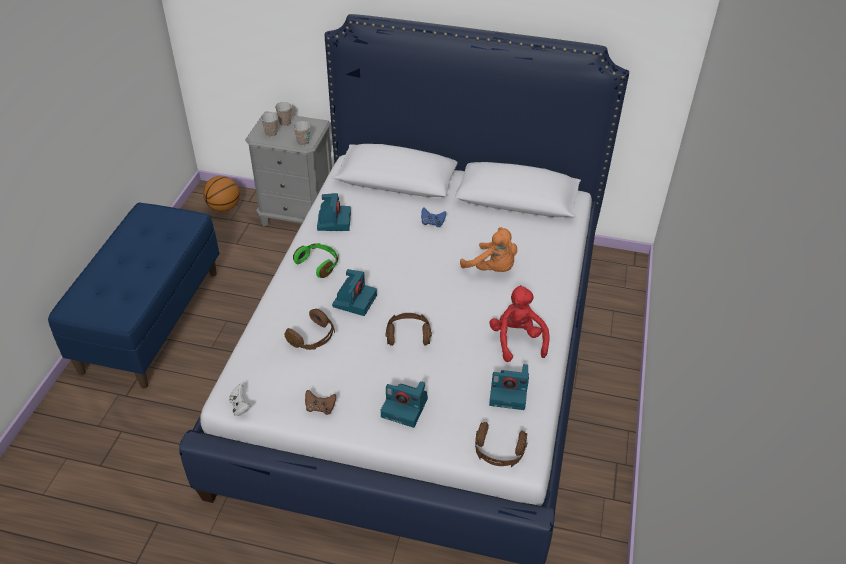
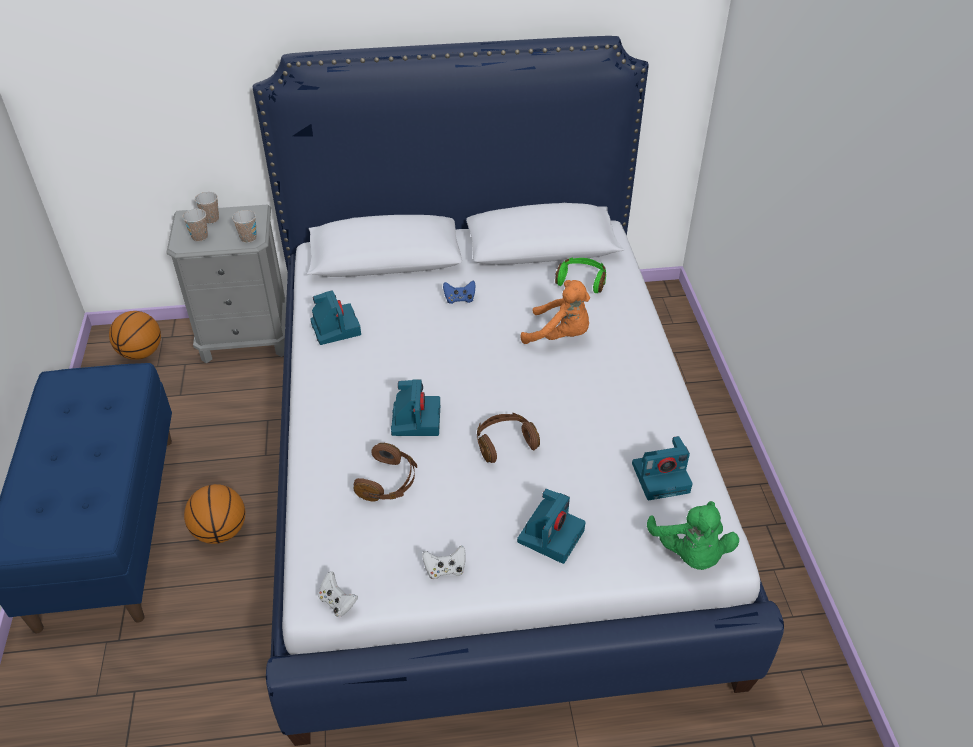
camera: 20 degrees left, 0 degrees up
(220, 345) = (221, 531): none -> basketball
(318, 264) = (344, 386): green headphones -> green headphones (581, 280)
(320, 408) = (445, 570): brown game controller -> white game controller
(405, 407) = (551, 534): camera -> camera turned 60 degrees counterclockwise
(498, 452) = (690, 553): brown headphones -> green plush toy
(517, 340) = (635, 412): red plush toy -> none

